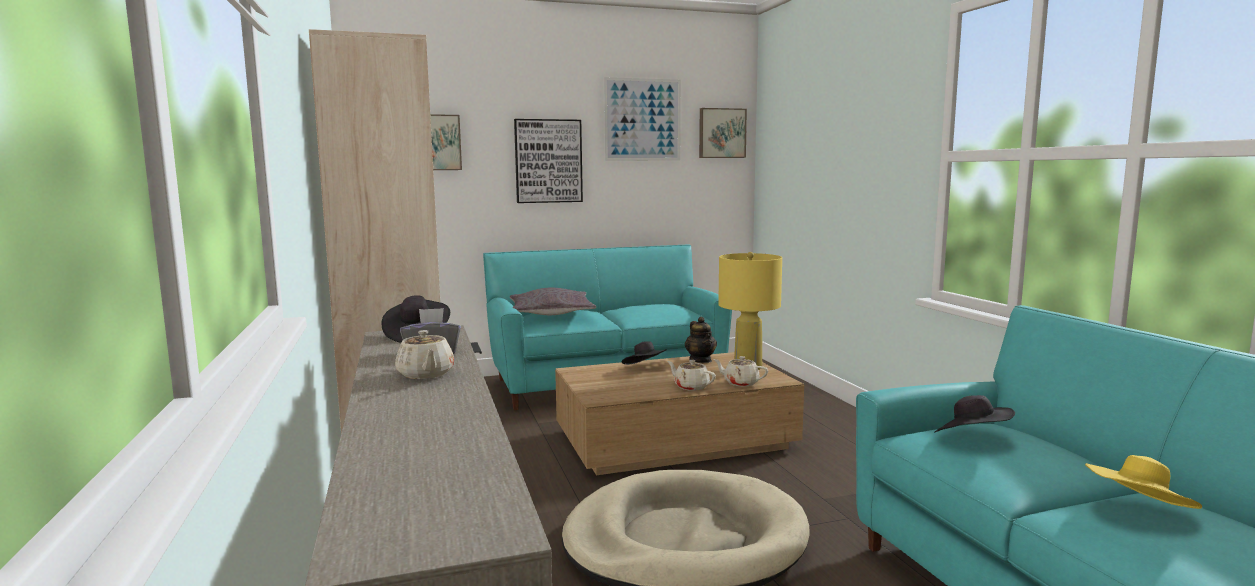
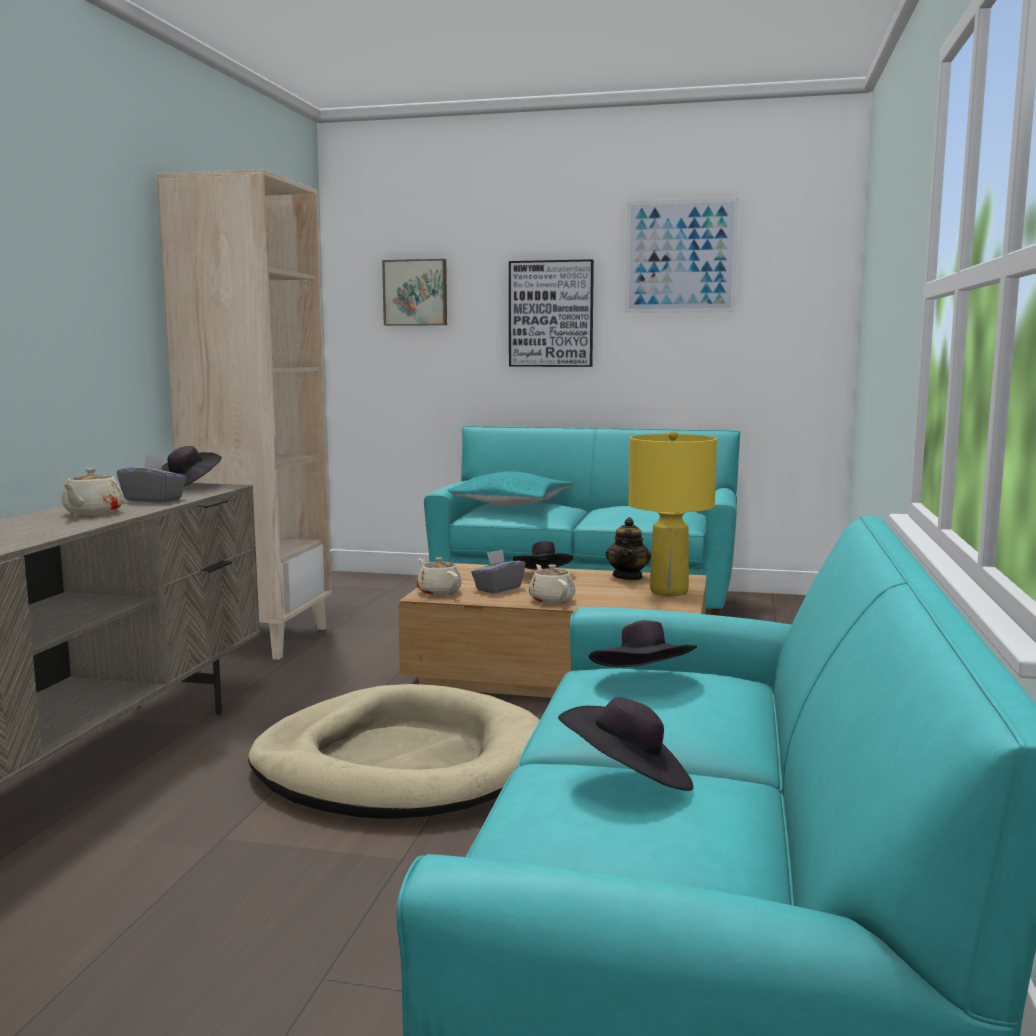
camera: 30 degrees right, 0 degrees up
(550, 314) = (509, 504): grey pillow -> turquoise pillow
(636, 384) = (498, 588): none -> grey tissue box
(721, 133) = (802, 272): picture -> none
(740, 383) = (619, 605): beige teapot -> beige teapot (438, 592)
(1138, 510) = (627, 780): yellow hat -> black hat

